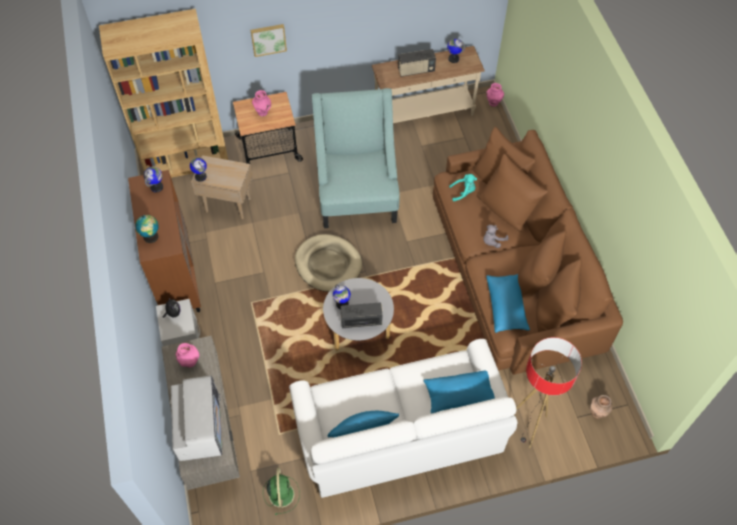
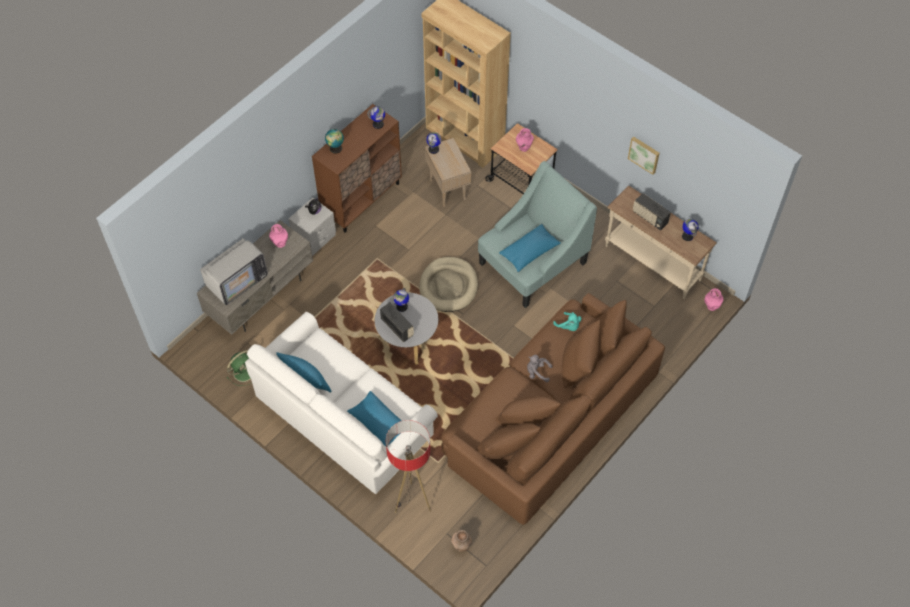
camera: 55 degrees right, 0 degrees up
(268, 39) = (557, 98): picture -> picture (644, 154)
(506, 307) = (482, 415): blue pillow -> blue pillow (529, 252)

